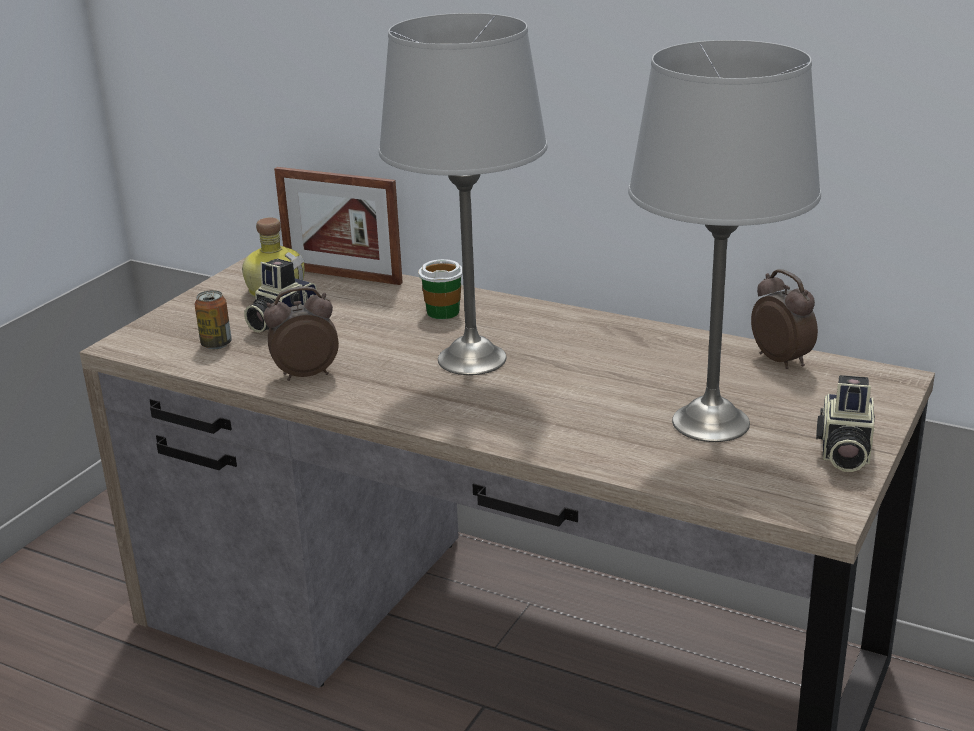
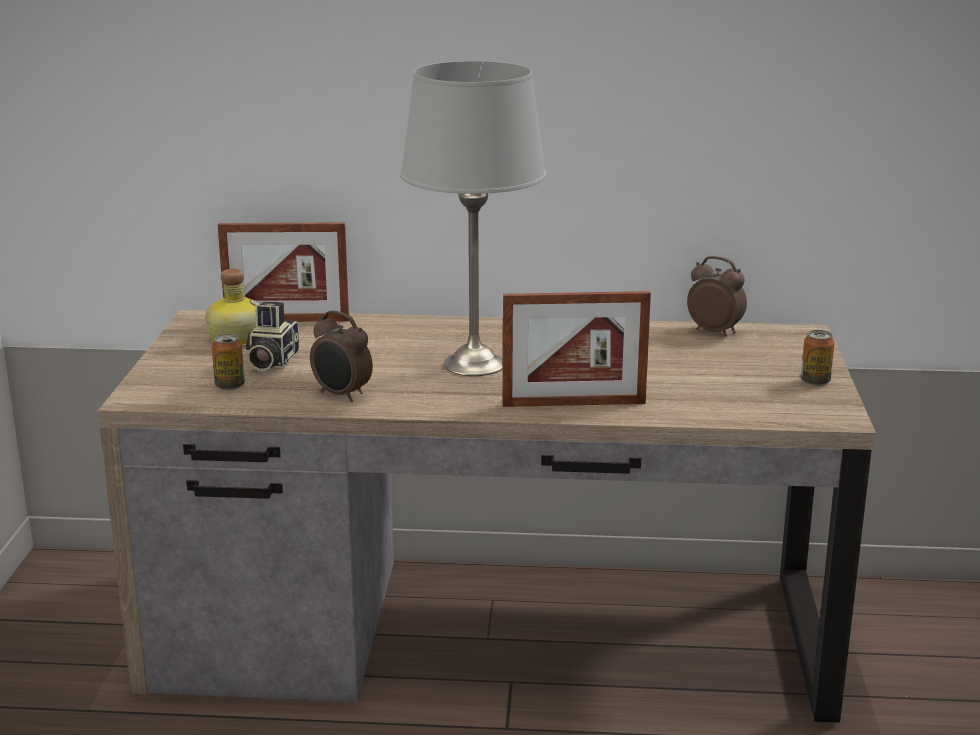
camera: 25 degrees left, 5 degrees down
(305, 374) = (341, 395): alarm clock -> alarm clock turned 105 degrees counterclockwise
(443, 312) = (410, 335): cup -> none
(528, 430) = (574, 404): none -> picture frame
(709, 423) = (704, 378): grey table lamp -> none
(843, 452) = (815, 381): camera -> can

